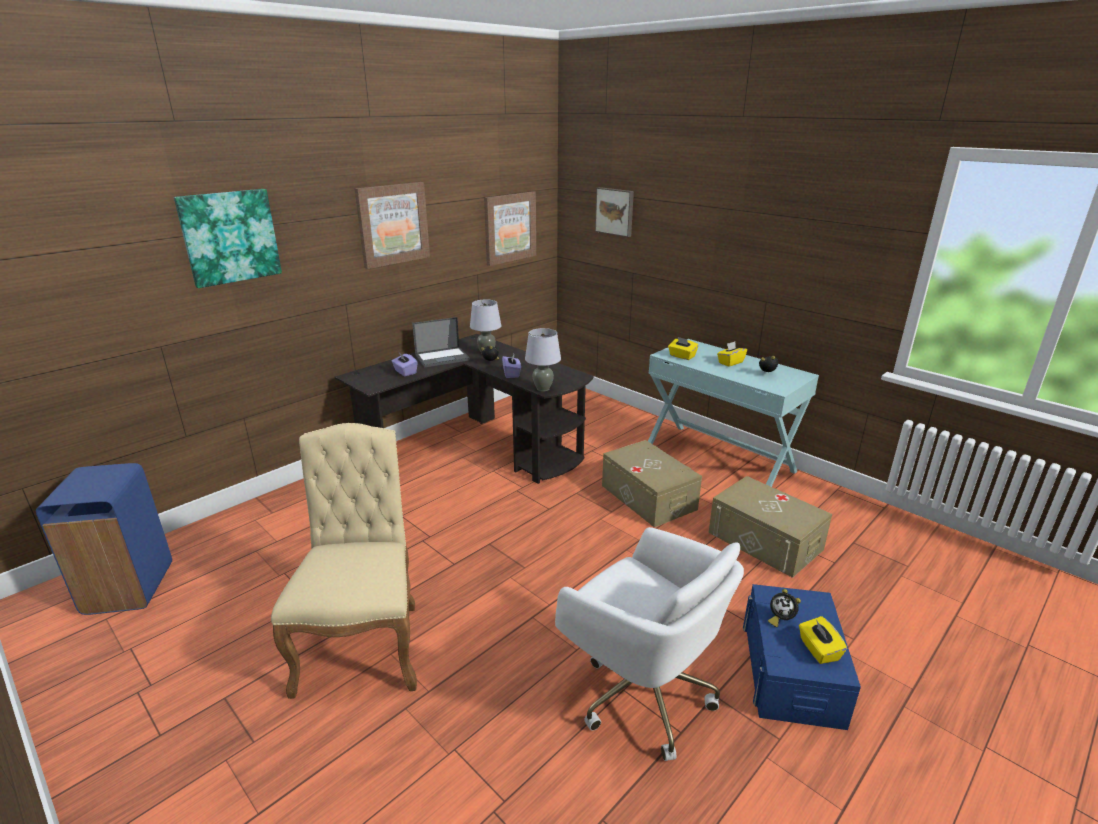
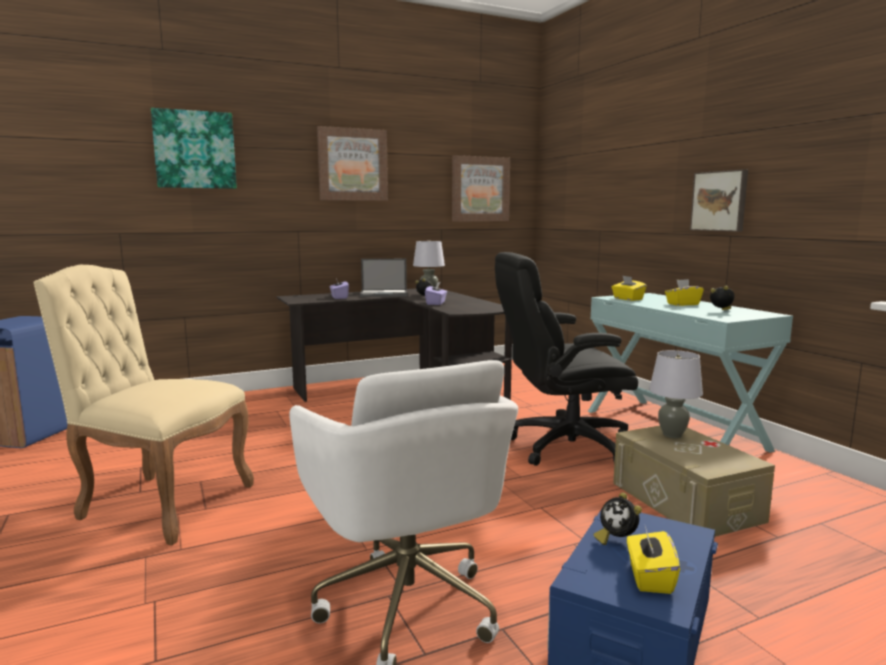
camera: 20 degrees right, 15 degrees down
(364, 645) = (161, 503): beige chair -> beige chair turned 90 degrees counterclockwise
(543, 388) = (455, 311): grey table lamp -> grey table lamp (672, 435)
(615, 211) = (584, 169): picture -> picture (720, 201)
(648, 497) = (560, 446): beige storage box -> black office chair

